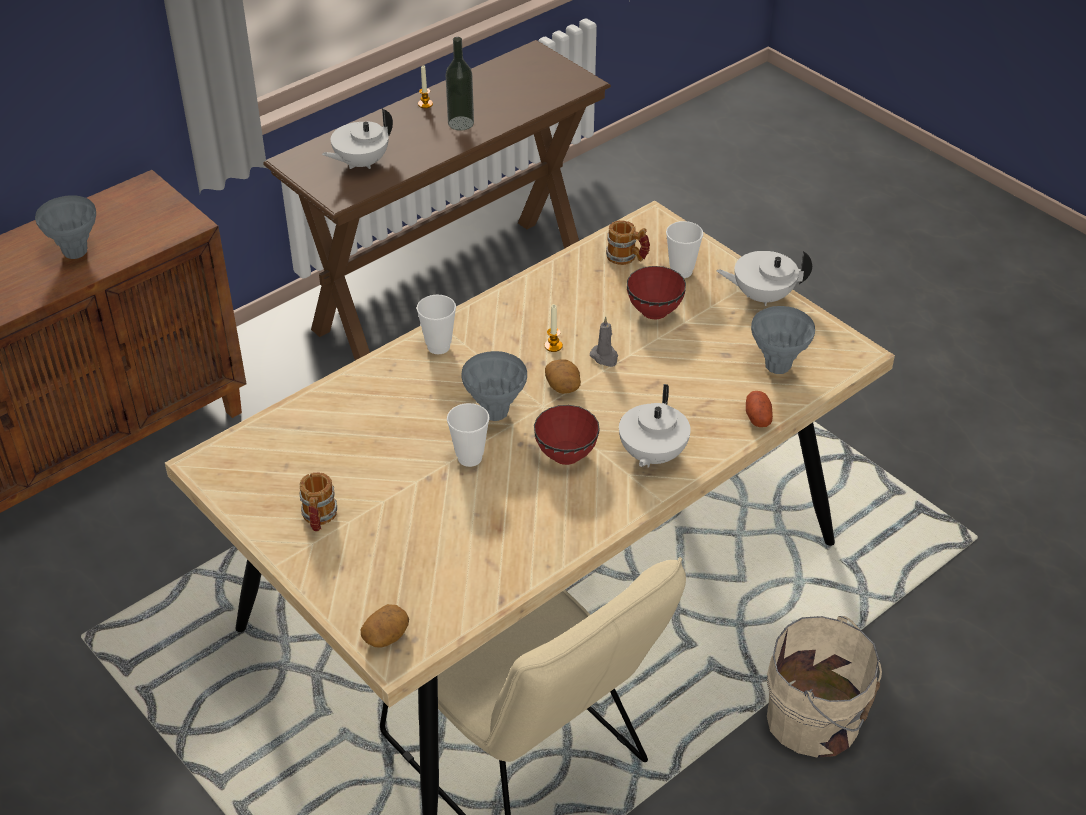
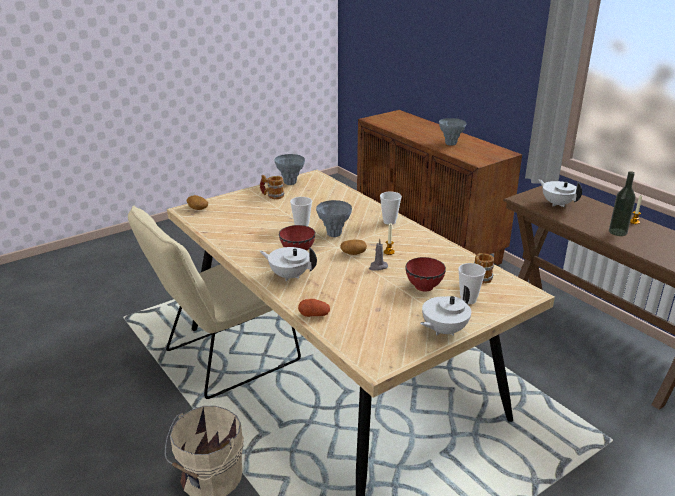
camera: 95 degrees right, 15 degrees down
(762, 296) = (443, 330): white teapot -> white teapot turned 135 degrees counterclockwise
(777, 366) = (363, 328): grey vase -> grey vase (290, 183)

